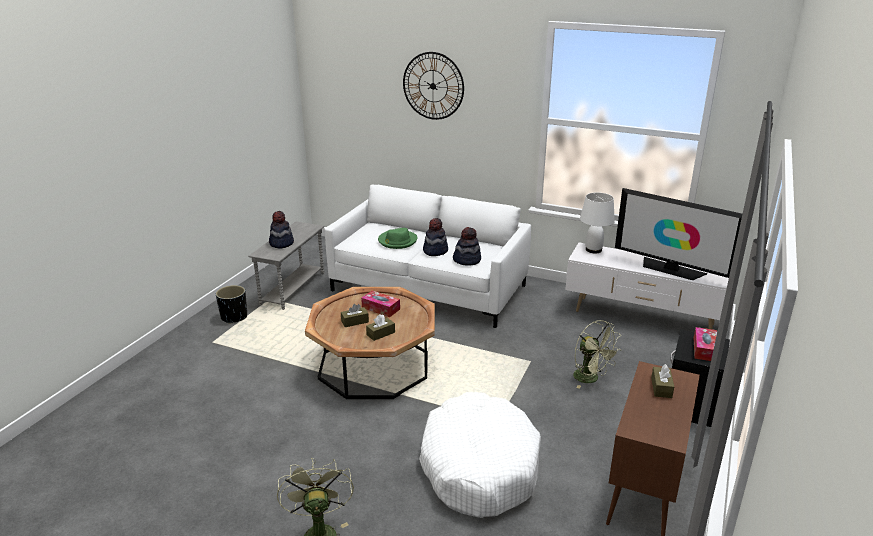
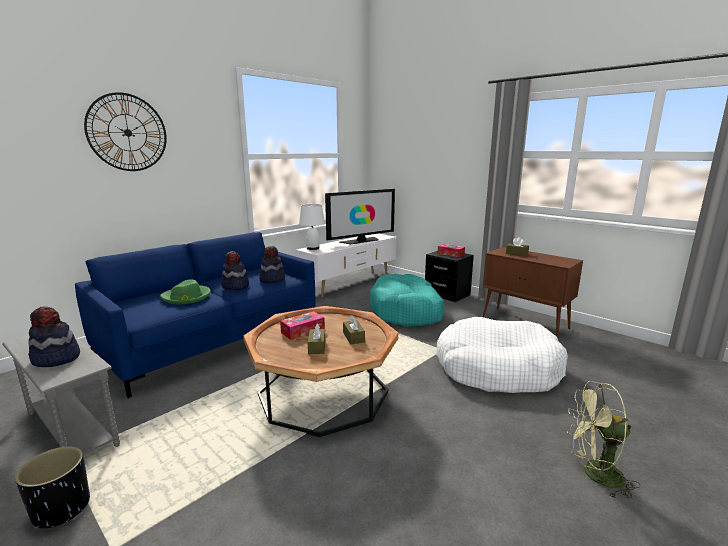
camera: 70 degrees left, 10 degrees down
(428, 288) = (213, 340): white sofa -> blue sofa
(591, 379) = (406, 311): green fan -> turquoise dog bed

